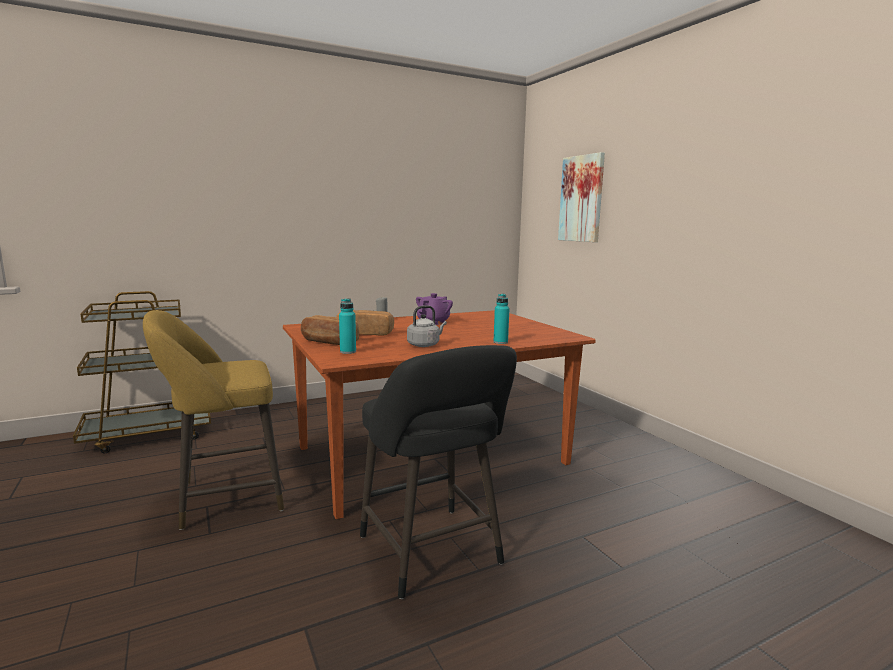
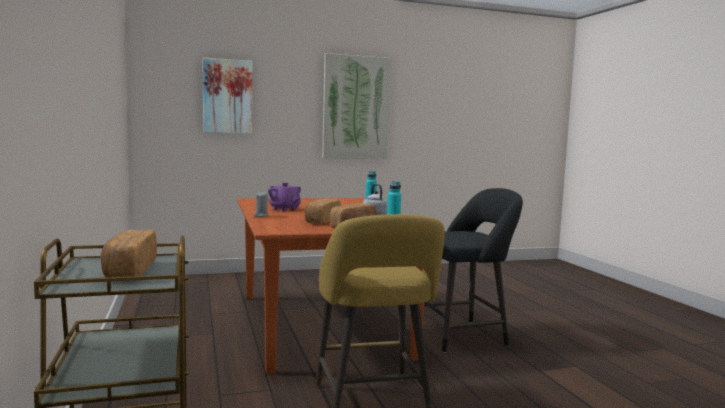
camera: 80 degrees left, 5 degrees down
(136, 313) = (129, 270): none -> bread
(722, 201) = (356, 108): none -> picture

